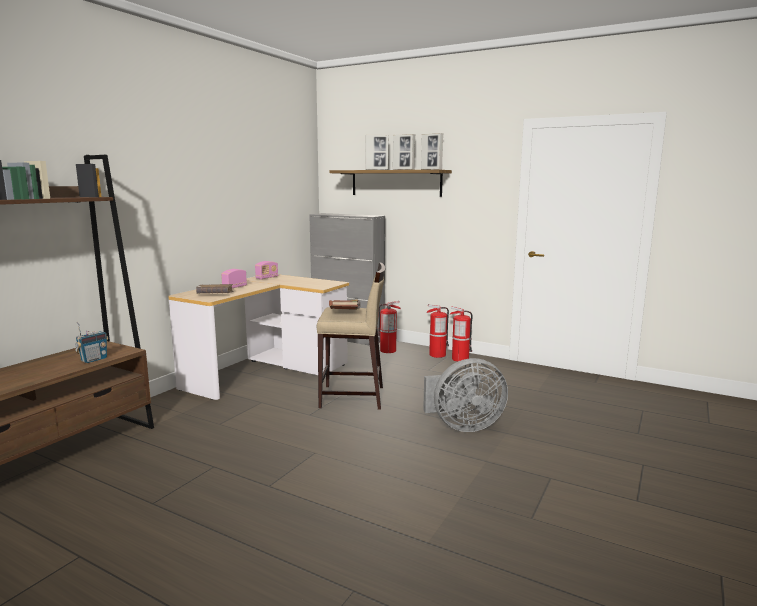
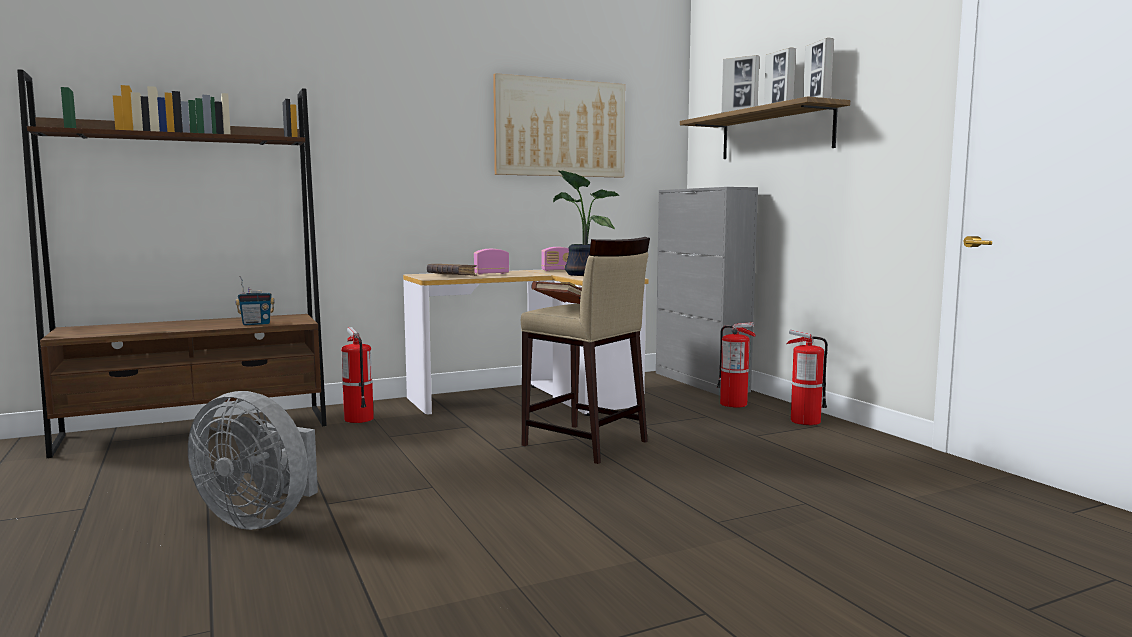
camera: 35 degrees right, 5 degrees down
(254, 174) = (560, 128): none -> picture
(297, 282) = (582, 274): none -> potted plant
(460, 359) = (836, 432): fire extinguisher -> fire extinguisher (358, 419)
(463, 426) = (683, 510): grey fan -> grey fan (260, 519)

